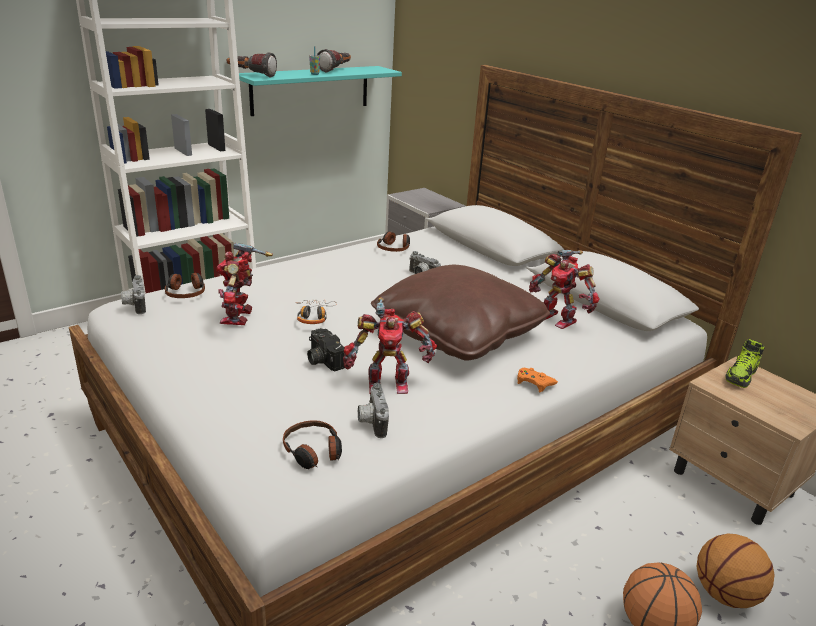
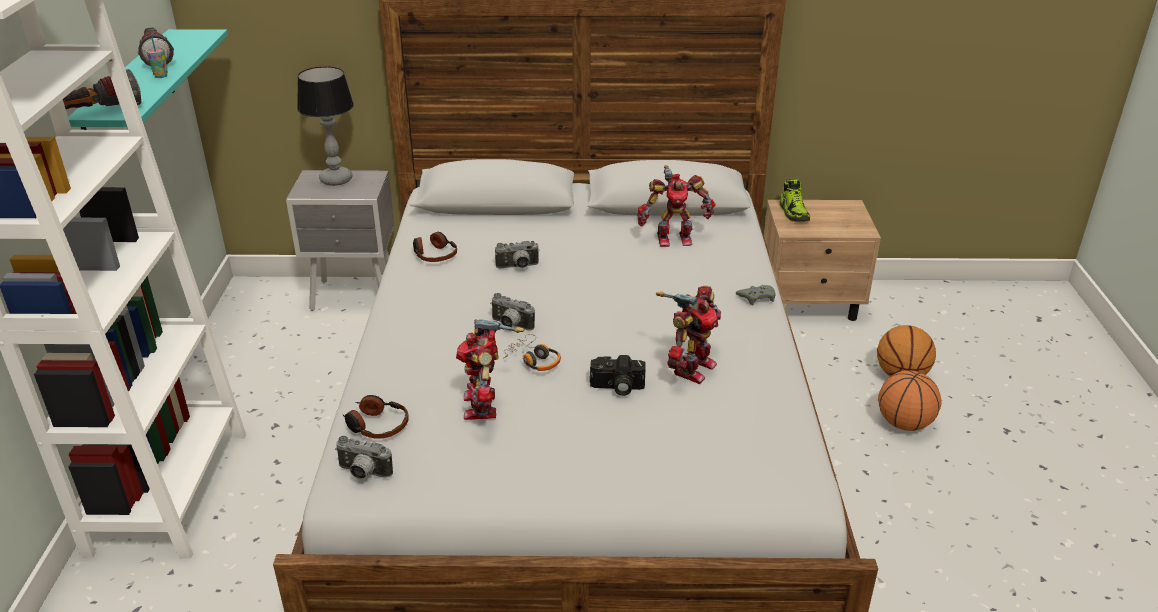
camera: 50 degrees left, 5 degrees up
(240, 316) = (484, 405): toy robot -> toy robot turned 45 degrees clockwise
(313, 452) = (759, 447): headphones -> none
(371, 422) = (742, 400): camera -> camera (510, 325)
(429, 197) = (335, 179): none -> table lamp
(457, 333) = (644, 296): brown pillow -> none
(534, 383) = (757, 297): orange game controller -> grey game controller

